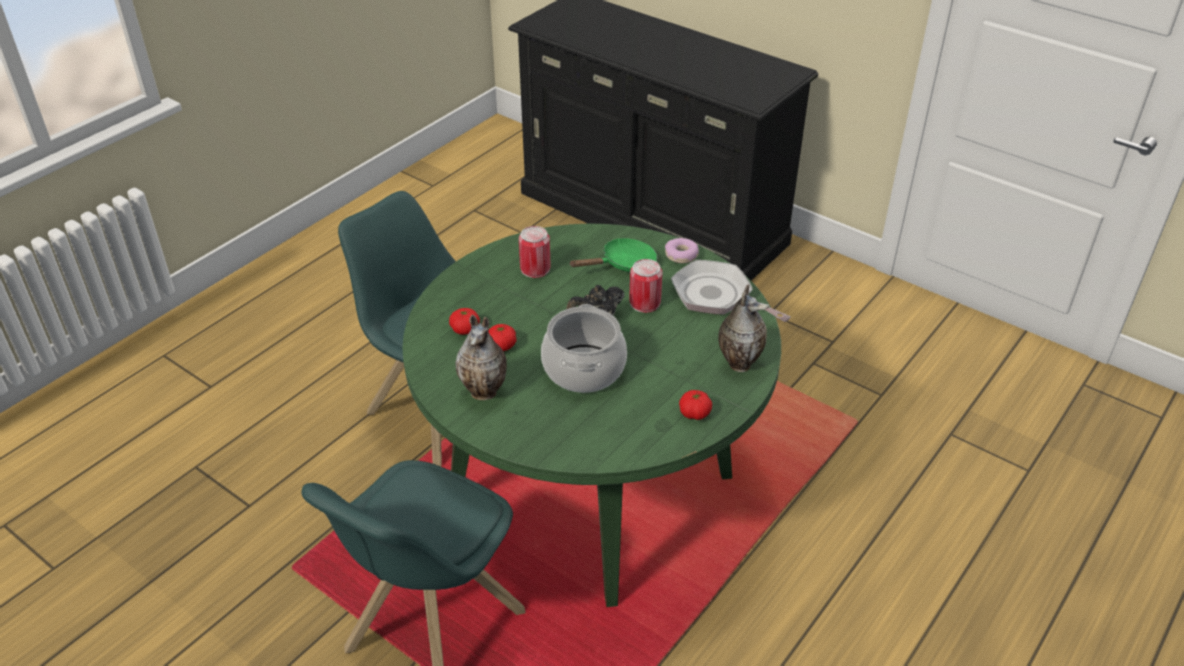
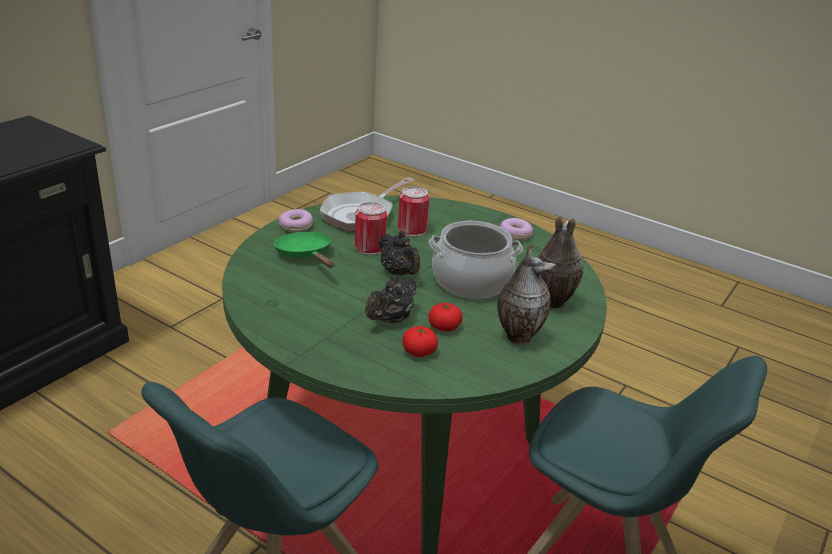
camera: 95 degrees left, 10 degrees down
(514, 315) = (391, 320): none -> black teapot
(535, 269) = (307, 306): can -> can (412, 229)
(694, 413) = (515, 235): tomato -> donut
(739, 362) = (449, 213): vase -> vase (550, 302)

